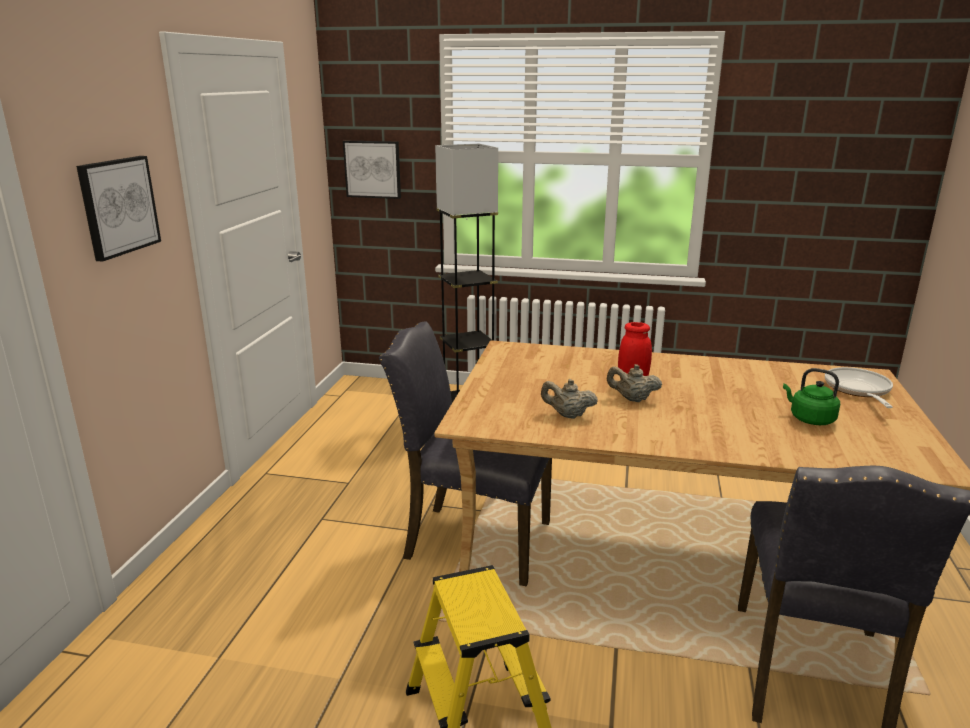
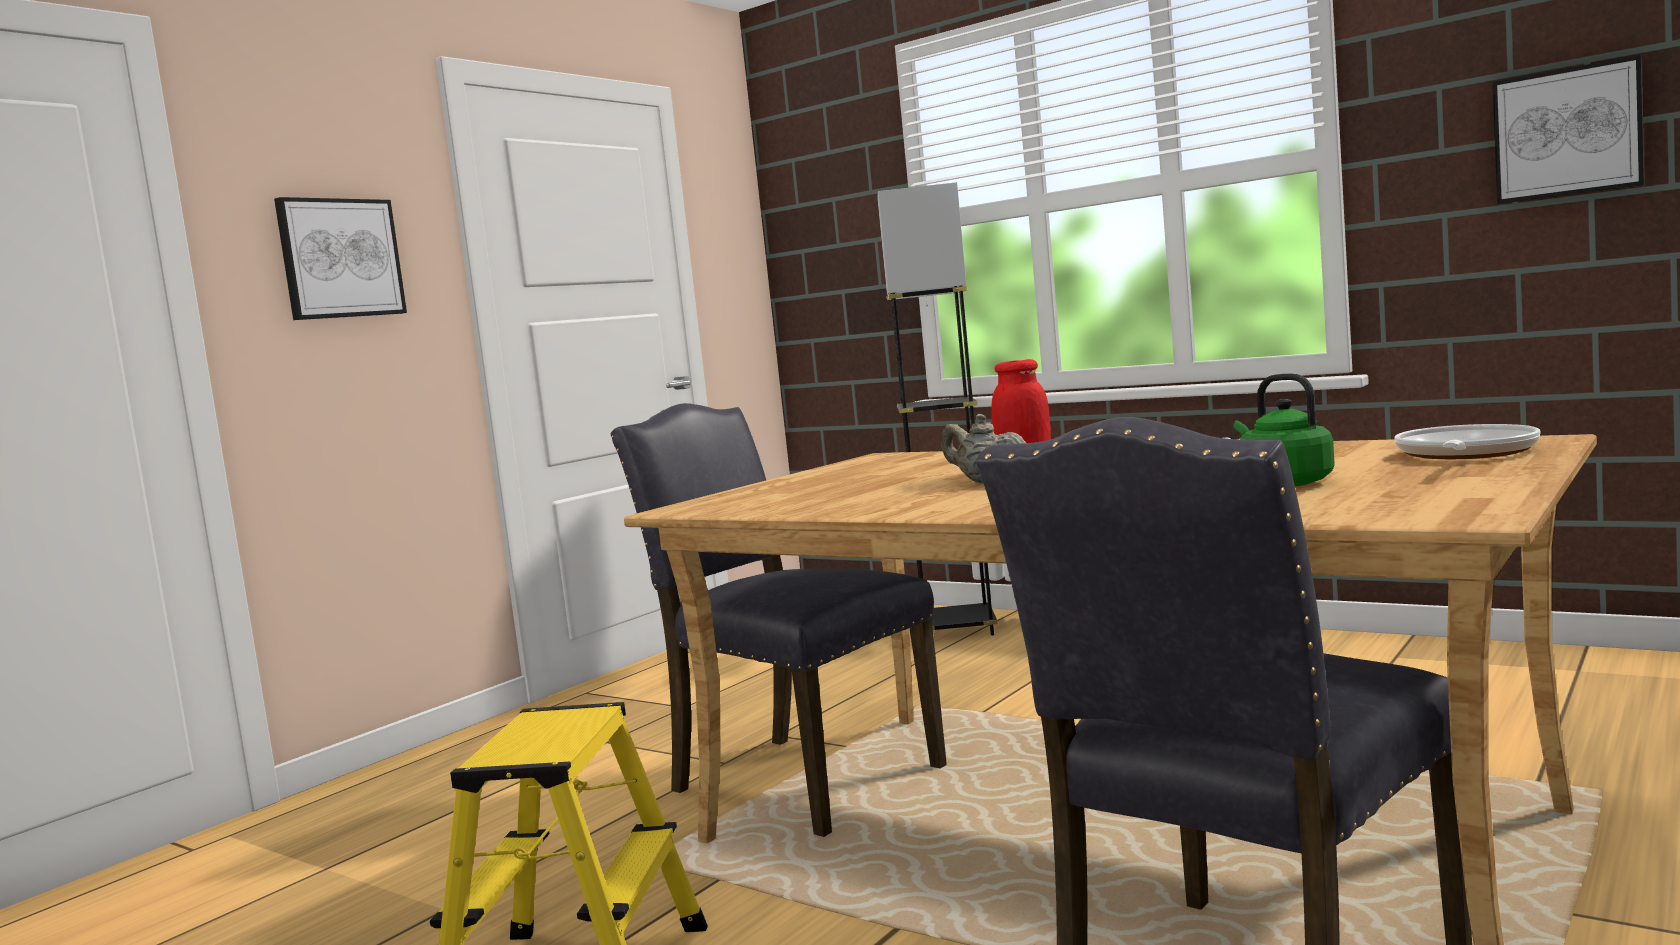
camera: 25 degrees right, 15 degrees down
(373, 169) = (823, 262): picture -> picture (1567, 132)
(568, 415) = (846, 498): beige teapot -> none

